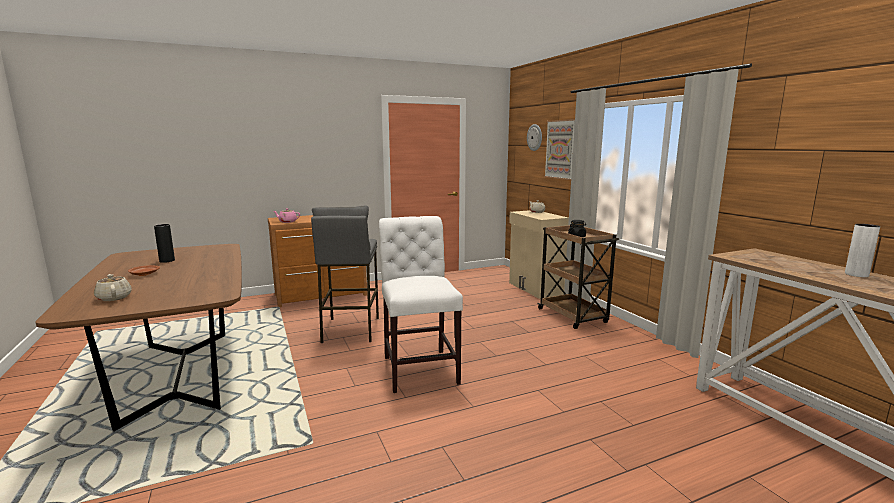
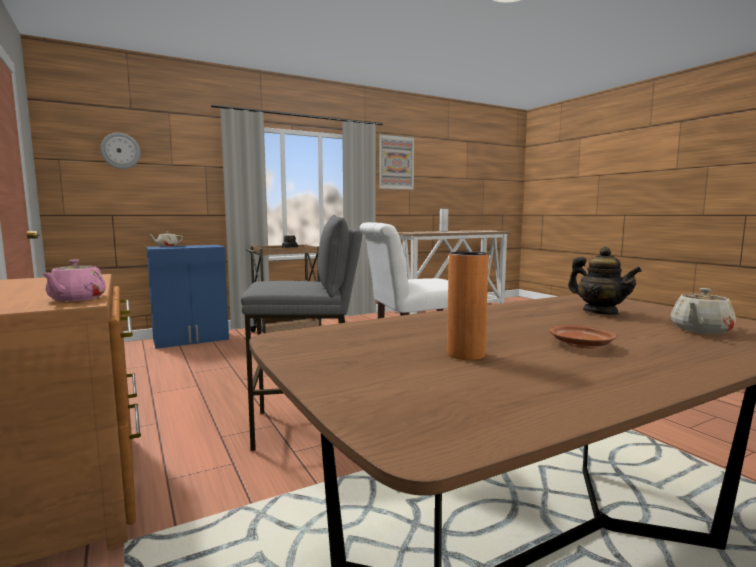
camera: 95 degrees left, 5 degrees down
(167, 261) = (465, 354): black vase -> orange vase
(181, 288) = (600, 312): none -> teapot
(535, 288) = (191, 339): beige cabinet -> blue cabinet
(560, 149) = (181, 169): picture -> picture (396, 162)

